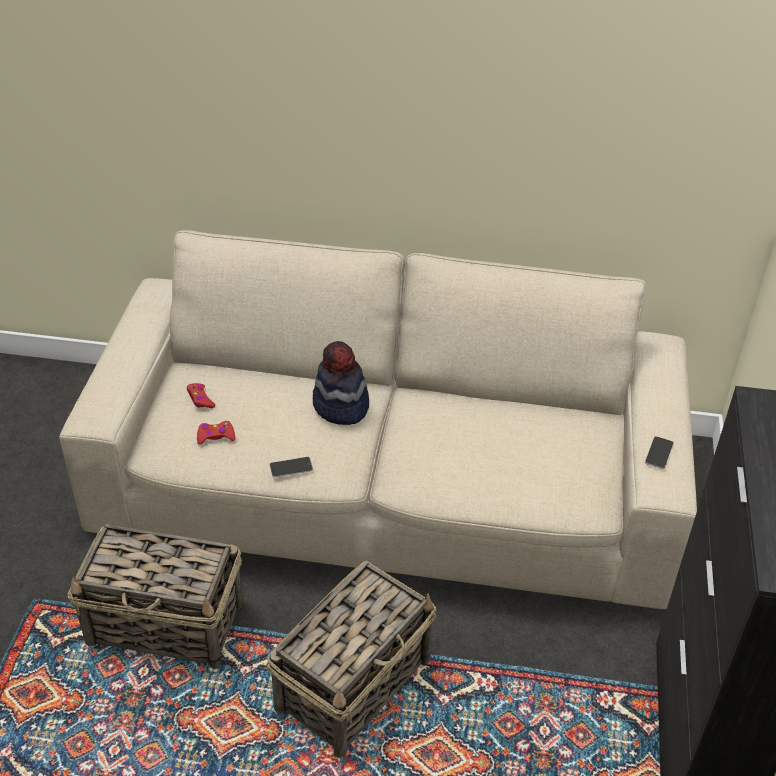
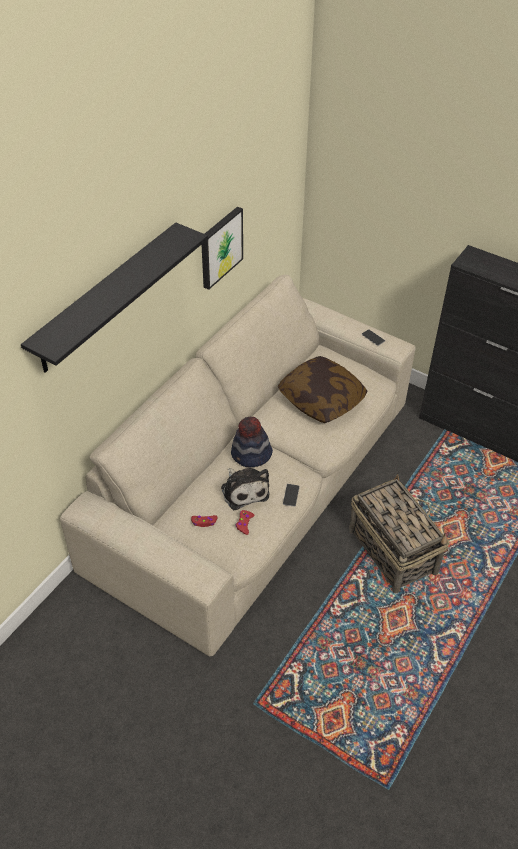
camera: 65 degrees left, 5 degrees up
(167, 623) = (309, 630): basket -> none
(274, 57) = (107, 298): none -> black shelf
(274, 419) = (244, 490): none -> plush toy
(497, 445) = (321, 399): none -> pillow
(528, 146) = (220, 247): none -> picture

